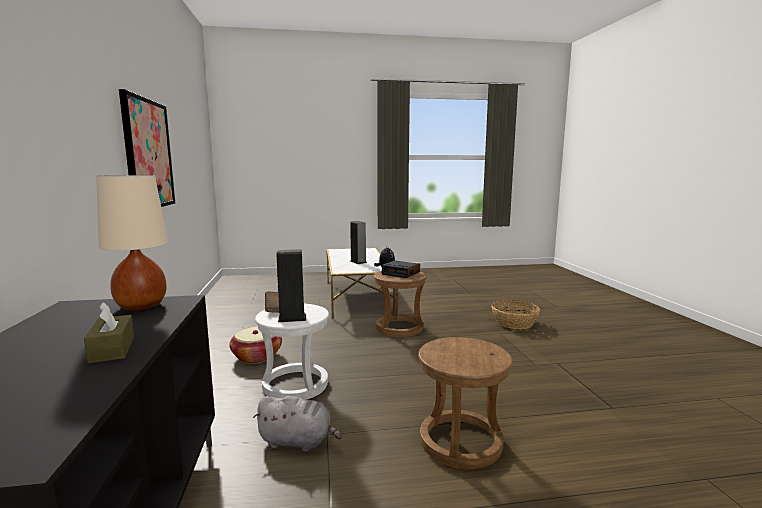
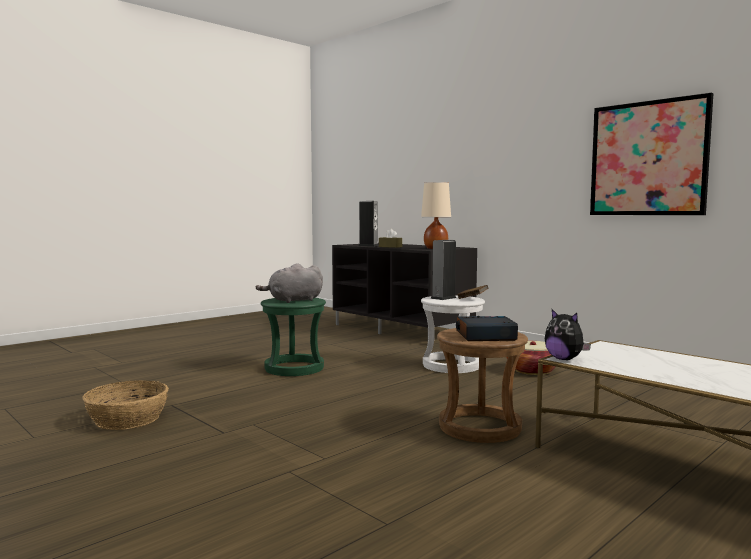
camera: 145 degrees right, 5 degrees down
(298, 442) = (389, 352): grey plush toy -> grey plush toy (293, 301)
(358, 262) = (668, 366): speaker -> speaker (368, 245)
(460, 442) = (294, 368): brown stool -> green stool
(514, 323) = (313, 491): basket -> basket (127, 419)

